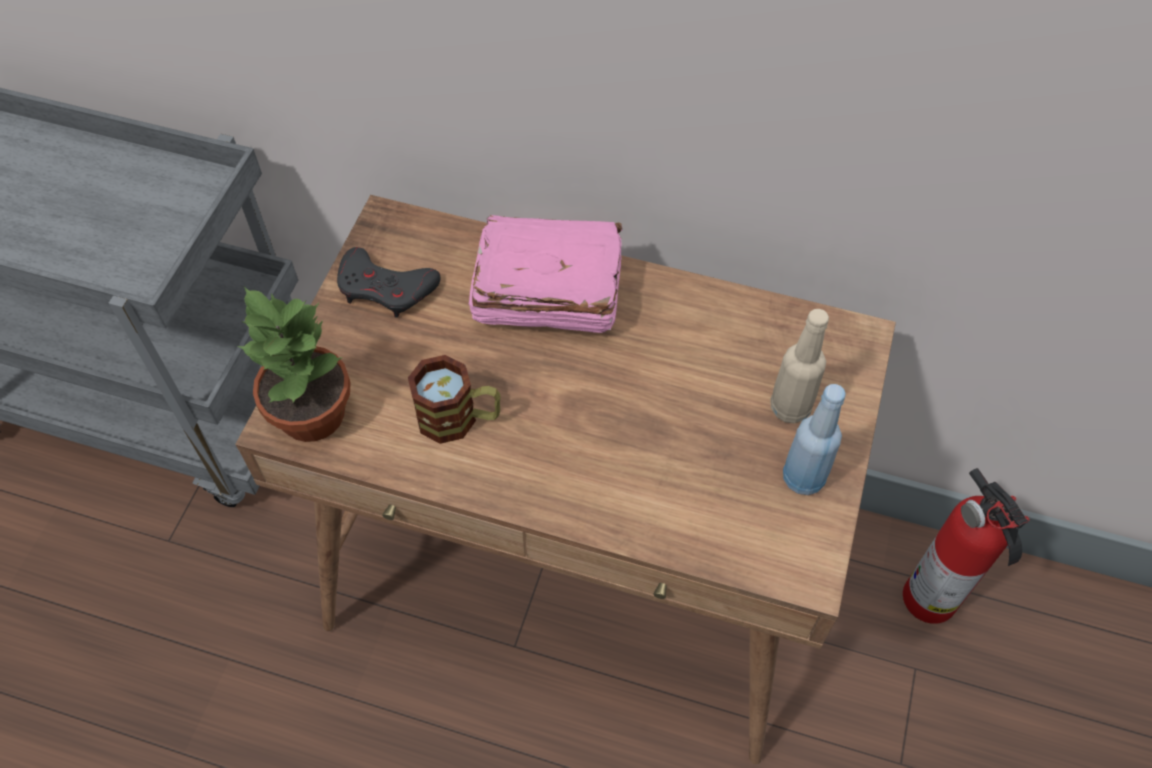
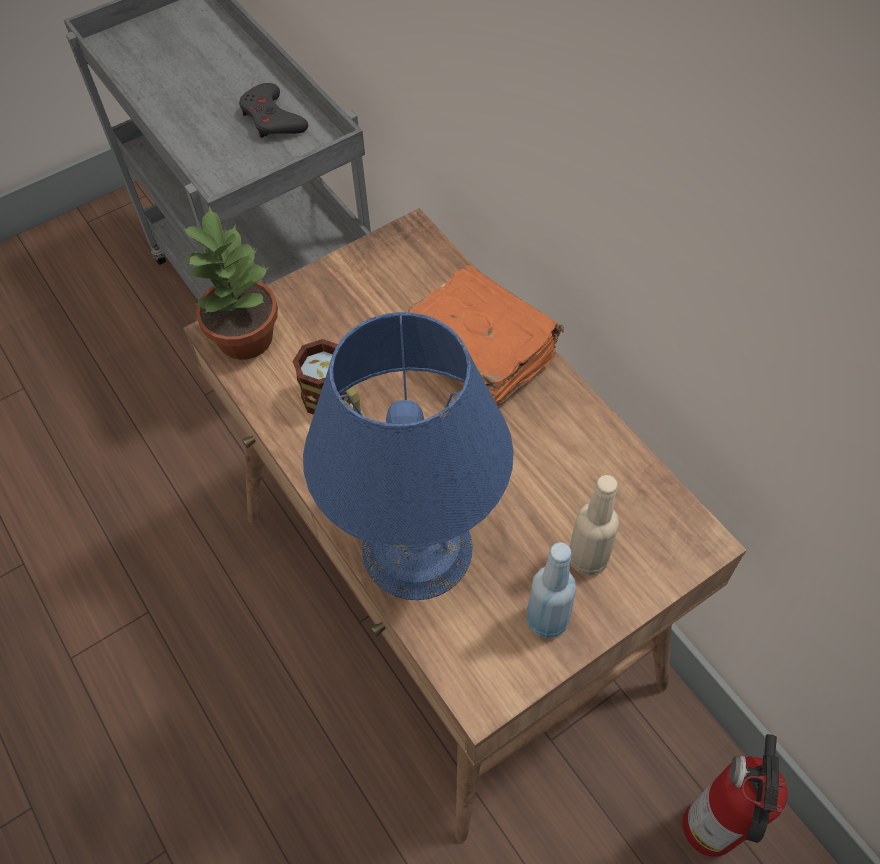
camera: 40 degrees right, 0 degrees up
(386, 288) = (369, 280): grey game controller -> grey game controller (272, 119)
(545, 292) = (478, 350): pink book -> orange book
(648, 492) = (418, 547): none -> blue table lamp

